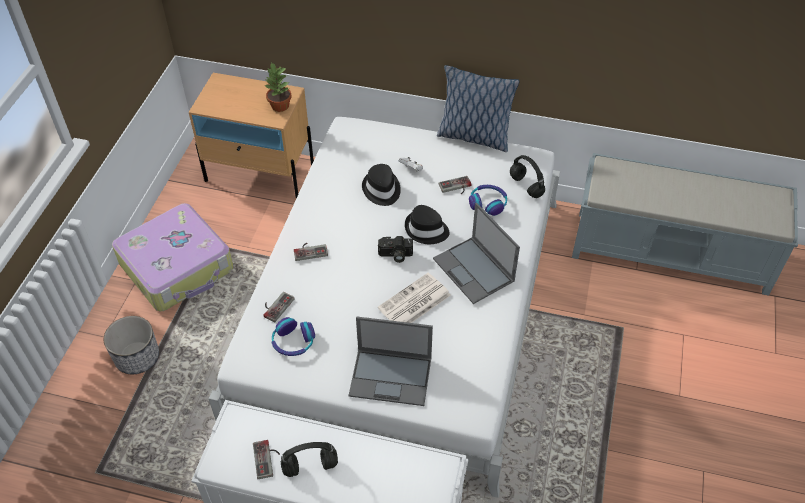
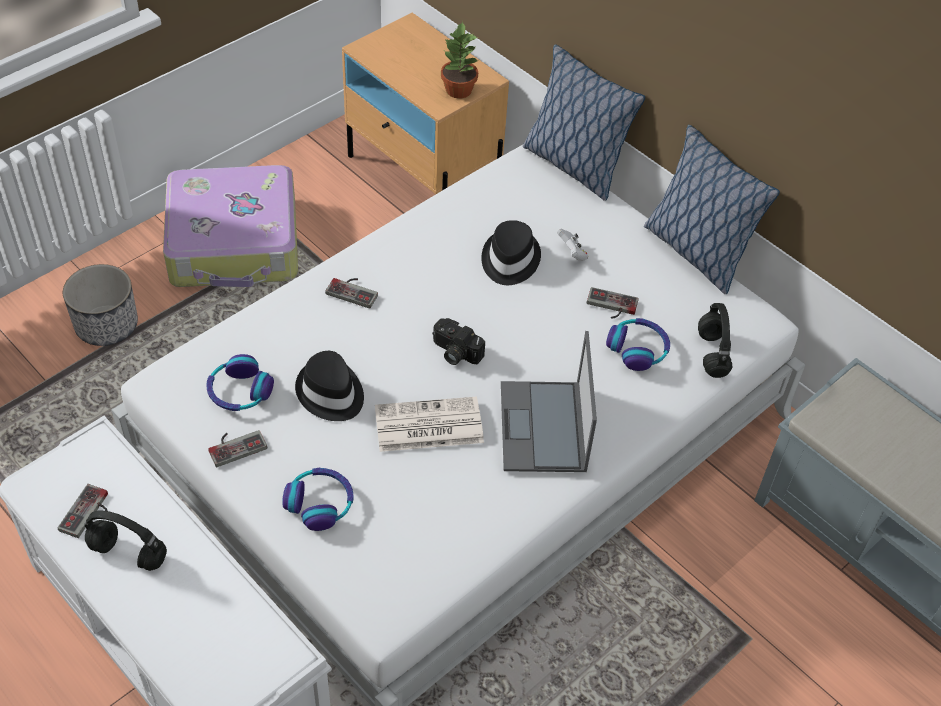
camera: 30 degrees right, 0 degrees up
(275, 306) = (256, 336): game controller -> game controller (235, 445)
(371, 120) = (573, 165): none -> pillow
(391, 377) = (320, 503): laptop -> headphones
(426, 230) = (523, 341): black hat -> black hat (330, 393)

